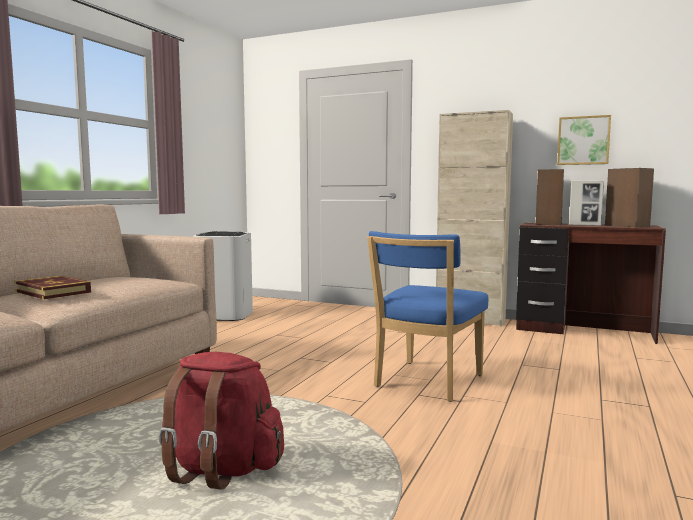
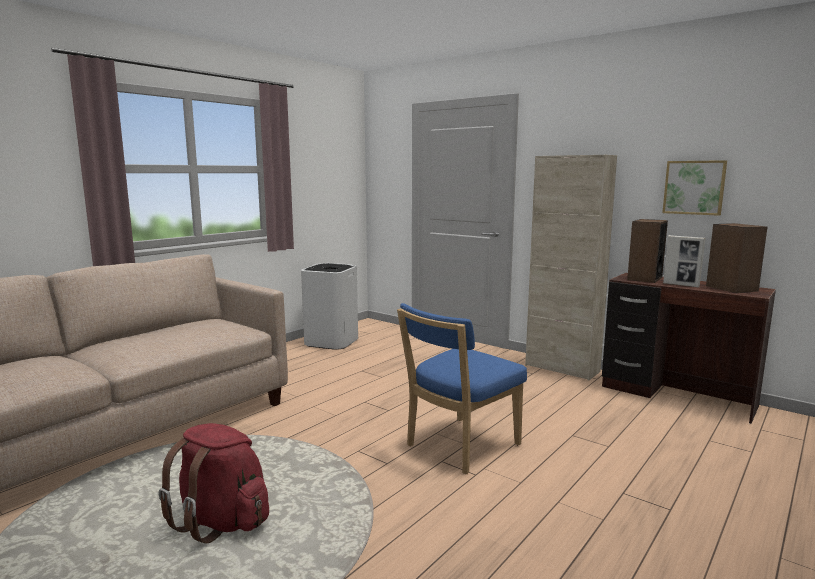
camera: 15 degrees right, 5 degrees up
(53, 292) = (134, 343): book -> none

